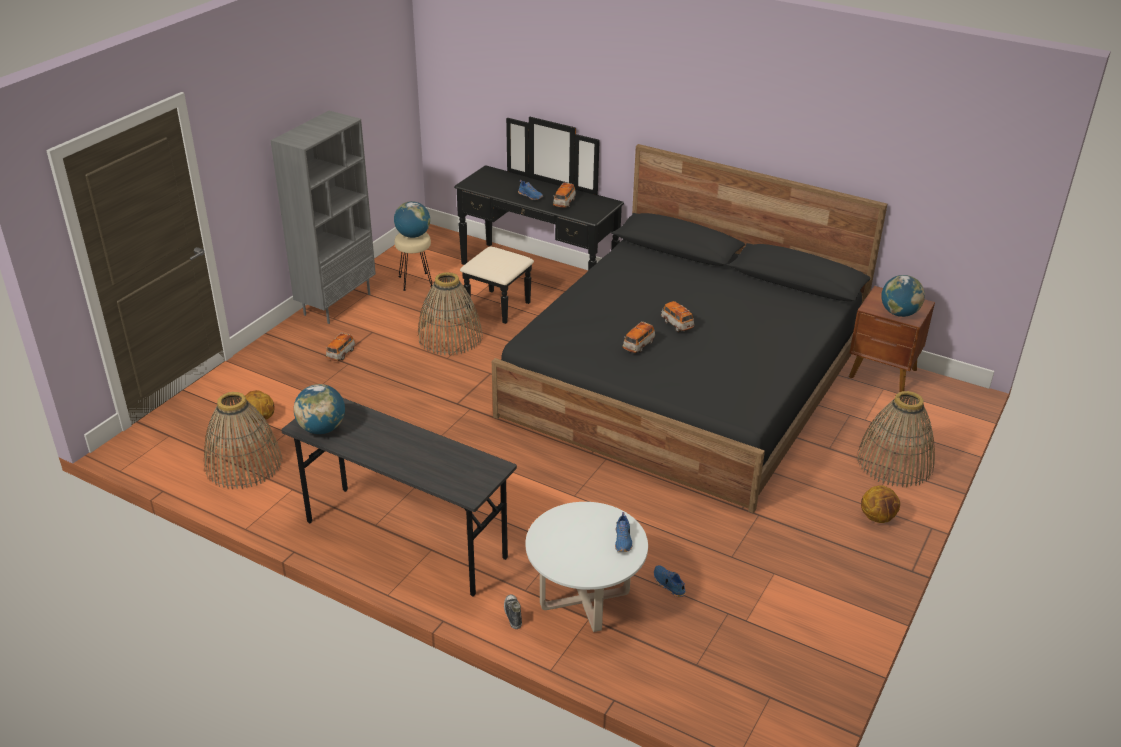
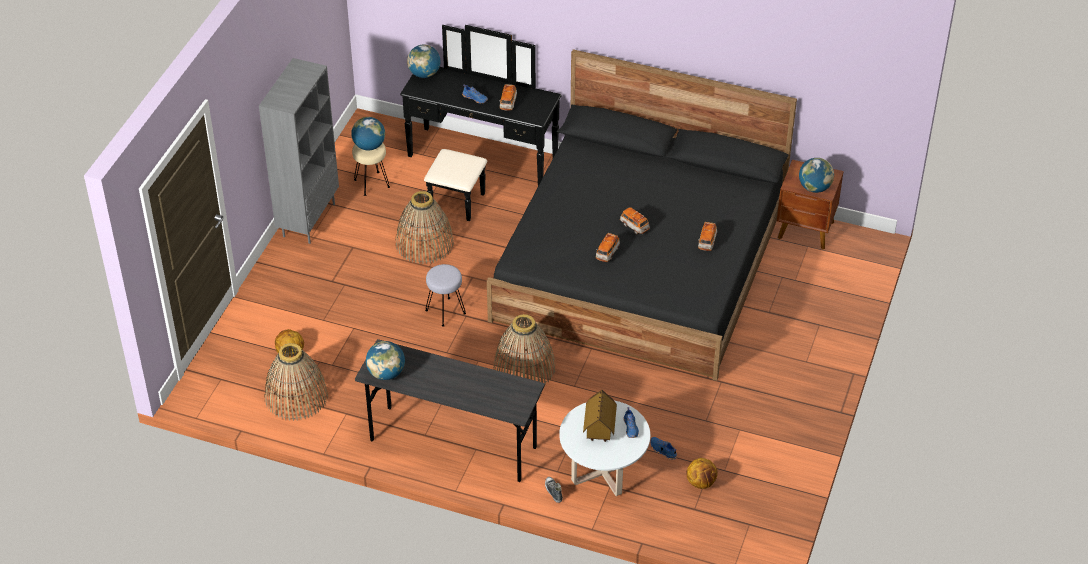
camera: 10 degrees left, 10 degrees up
(341, 354) = (334, 275): toy car -> toy car (707, 242)
(448, 401) = (445, 311): none -> grey stool
(485, 174) = (424, 74): none -> globe
(580, 536) = (599, 429): none -> toy house
(878, 518) = (812, 370): basketball -> basketball (701, 483)
(894, 463) = (821, 318): basket -> basket (524, 368)

